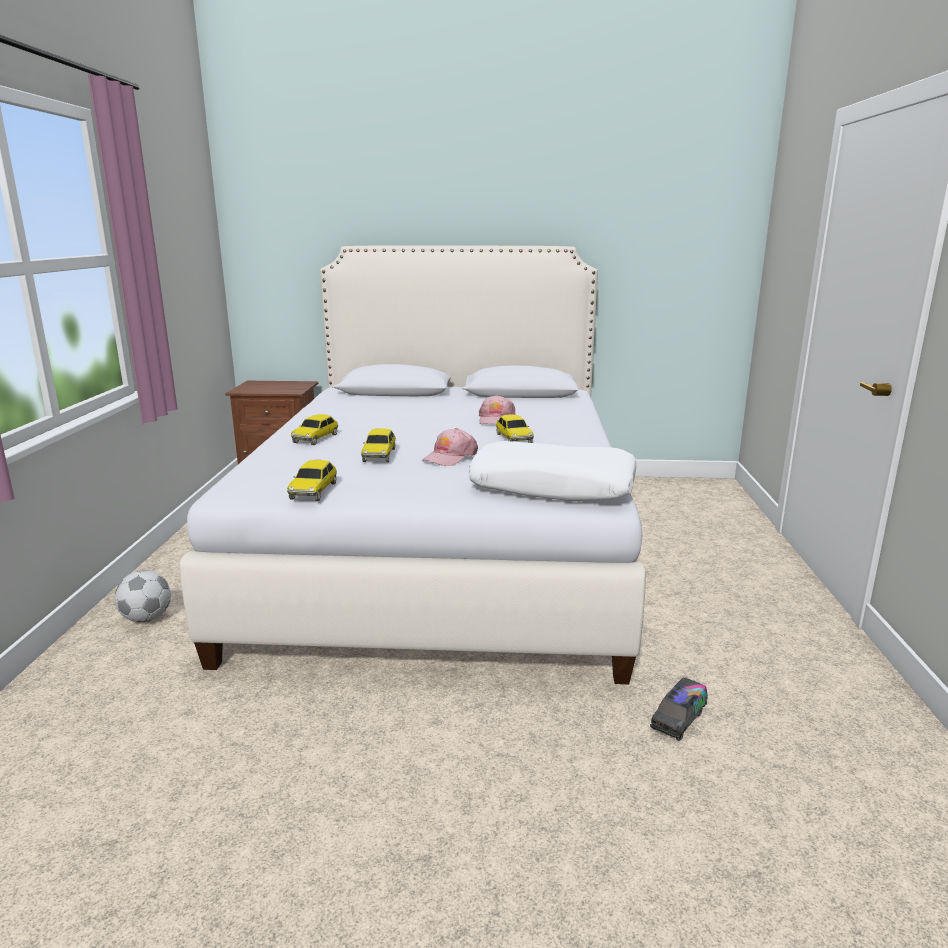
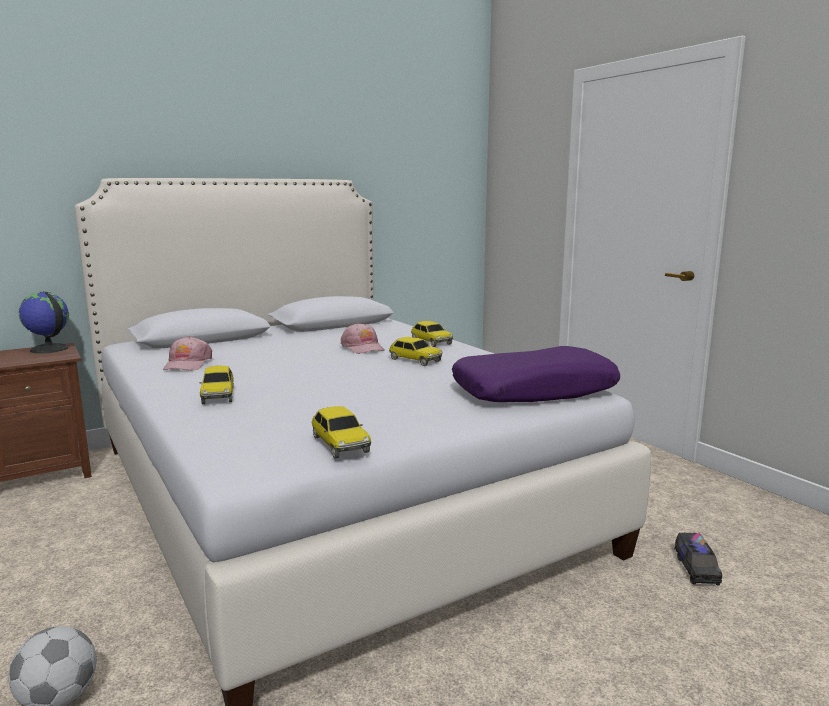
camera: 35 degrees left, 5 degrees down
(294, 384) = (48, 349): none -> globe
(379, 455) = (332, 396): toy car -> toy car (431, 342)
(450, 457) = (396, 385): pink cap -> pink cap (187, 364)
(552, 487) = (534, 391): white pillow -> purple pillow

